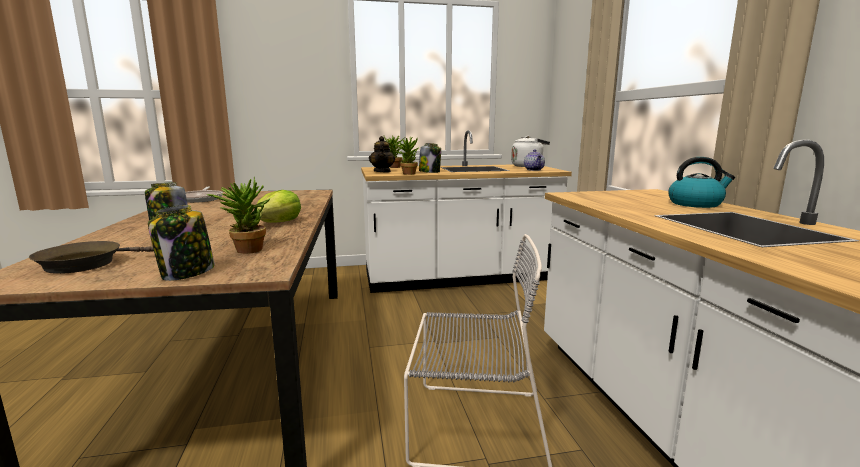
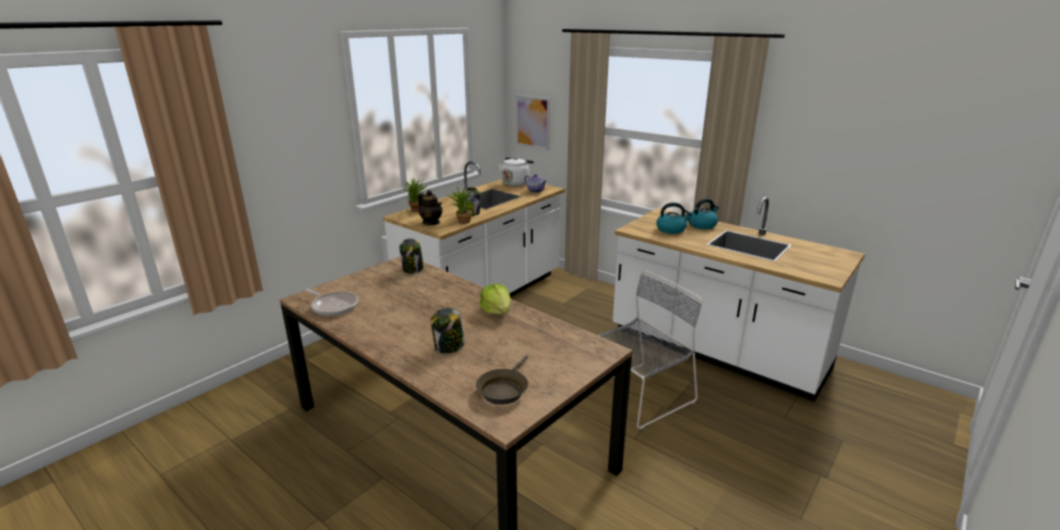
camera: 40 degrees left, 10 degrees up
(187, 273) = (578, 368): jar -> jar (413, 269)
(246, 249) = (552, 341): potted plant -> none
(565, 103) = (532, 122): none -> picture
(629, 200) = (671, 229): none -> kettle

